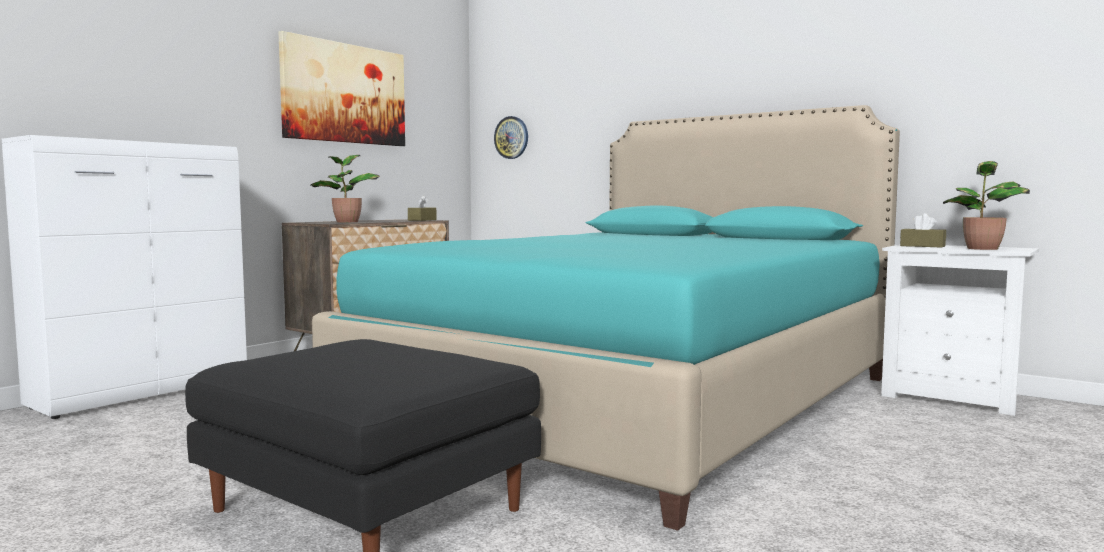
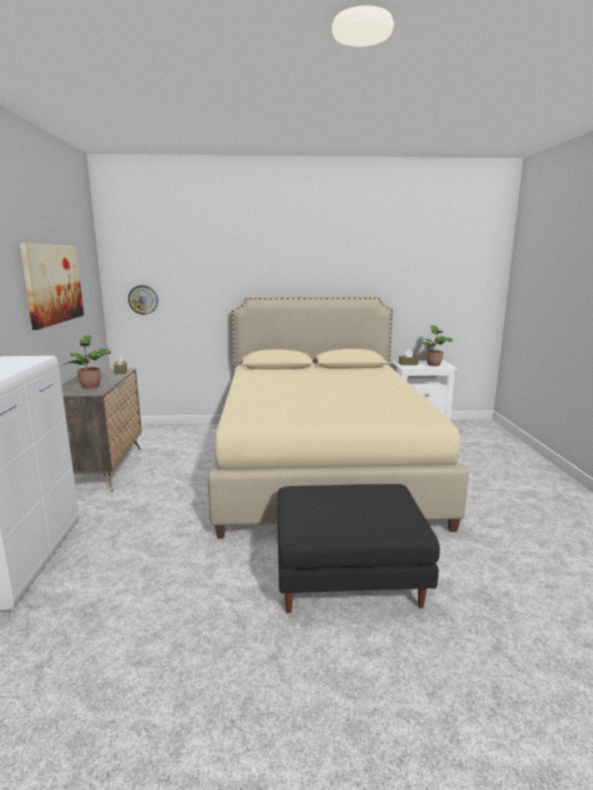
camera: 40 degrees left, 10 degrees up
(635, 400) = (321, 465): turquoise bed -> beige bed

